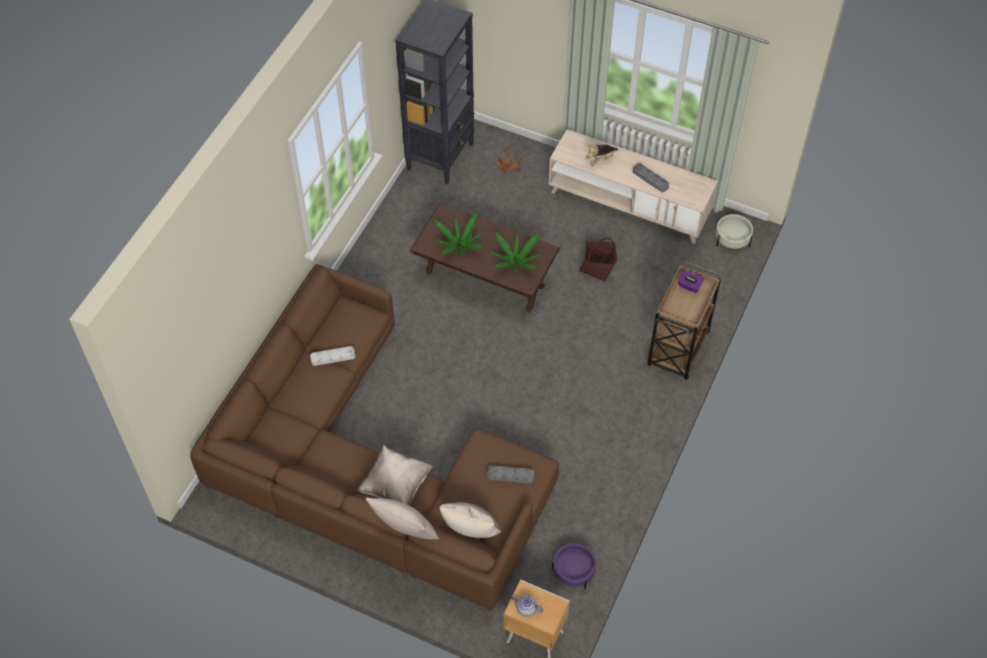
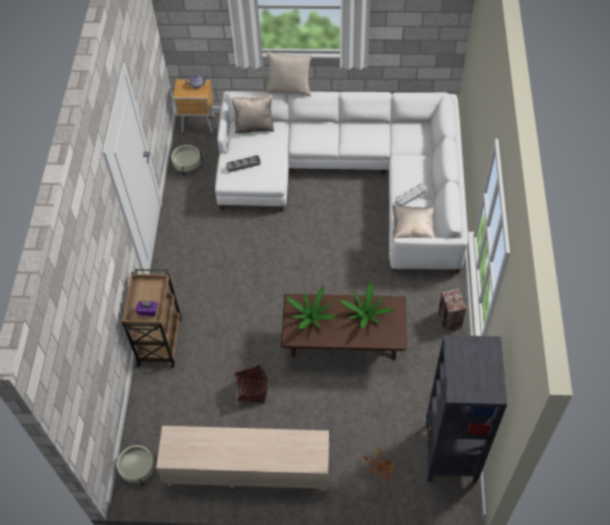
camera: 160 degrees right, 0 degrees up
(365, 262) = (449, 320): none -> speaker
(368, 466) = (352, 177): brown sofa -> white sofa
(396, 485) = (316, 135): beige pillow -> beige pillow (412, 231)
(573, 571) = (187, 165): purple planter -> beige planter
(600, 159) = (279, 448): plush toy -> none
(650, 179) = (222, 443): grey tray -> none

